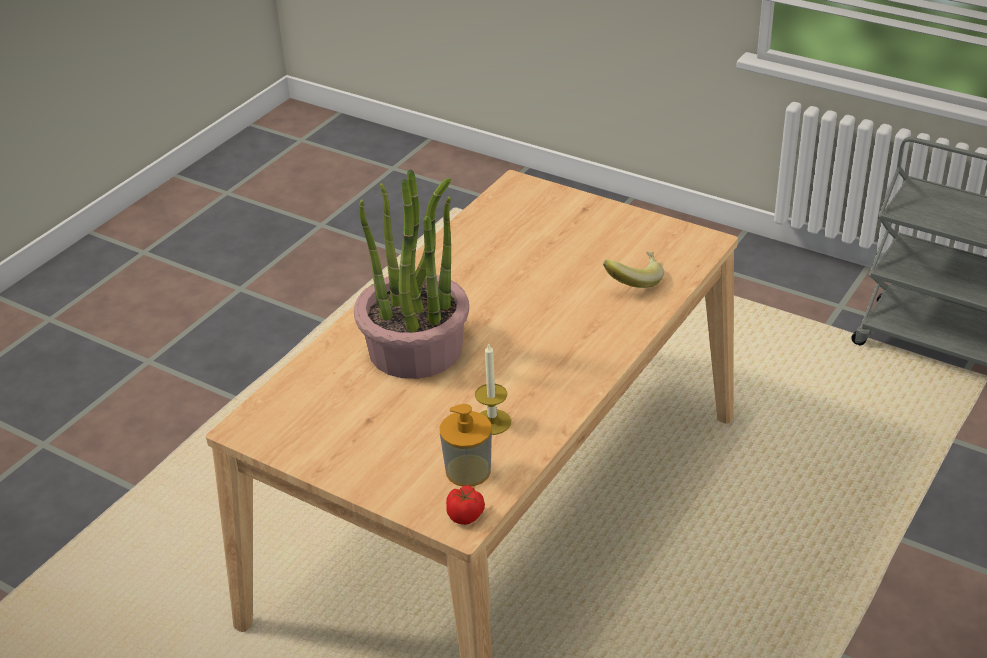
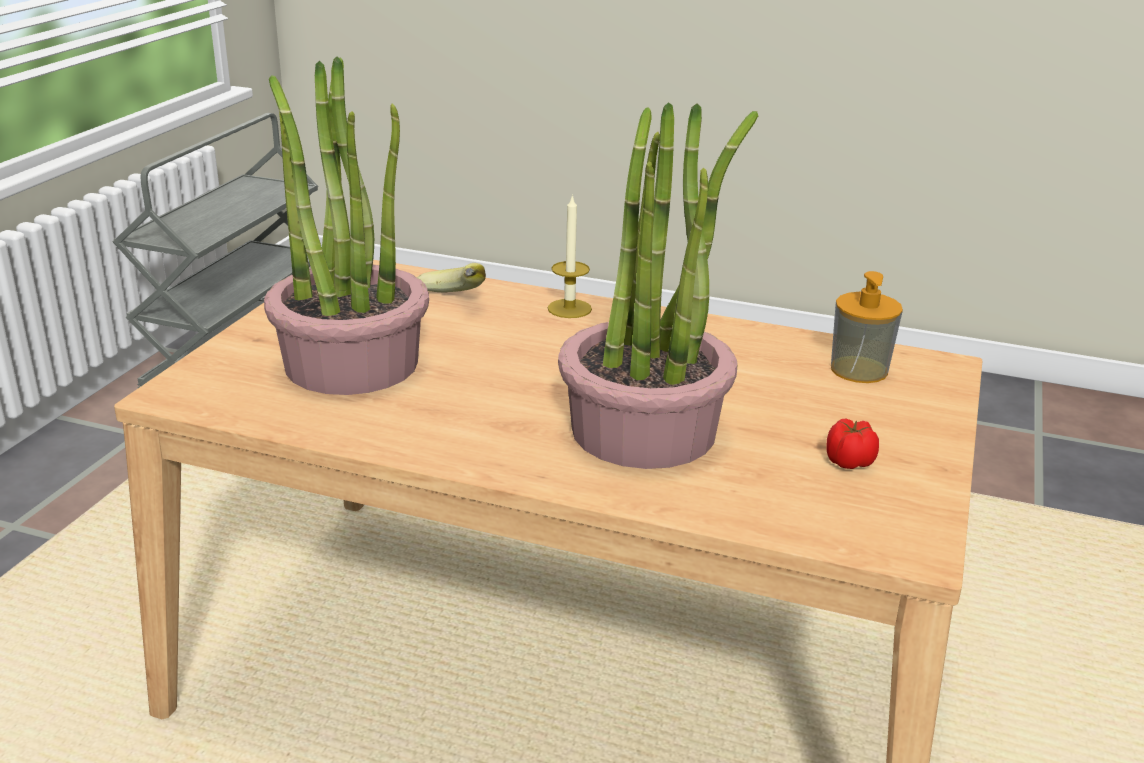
camera: 105 degrees left, 10 degrees down
(466, 515) = (929, 364): tomato -> tomato (848, 461)
(492, 422) = (764, 363): candle -> candle (569, 308)
(541, 243) = (351, 362): none -> potted plant

